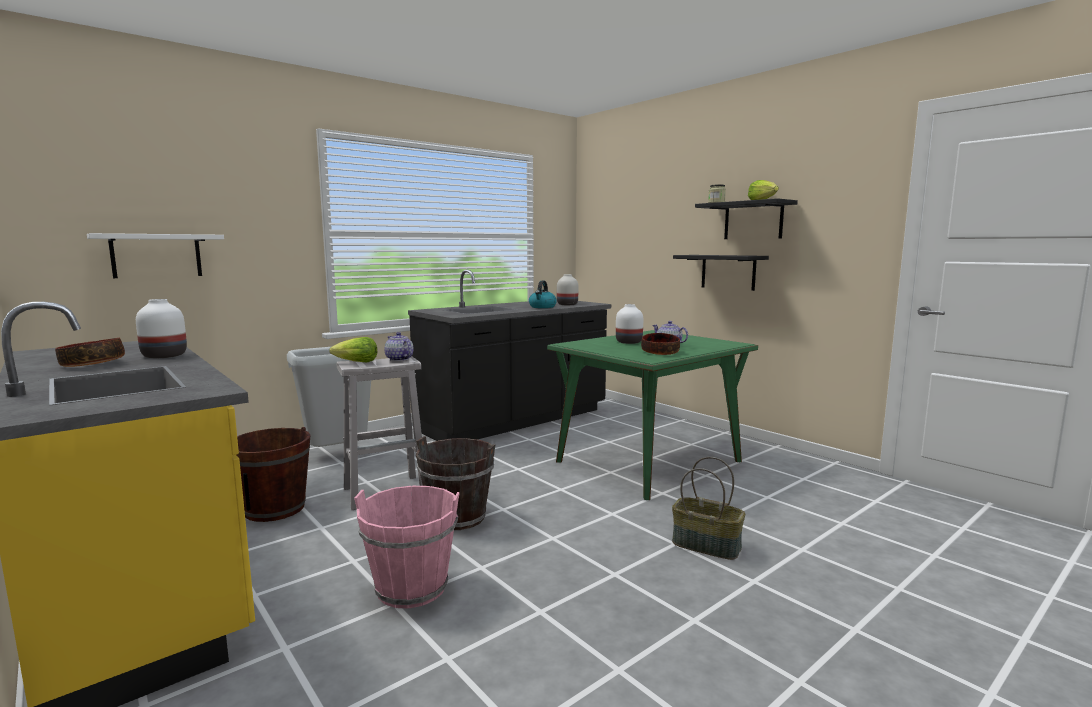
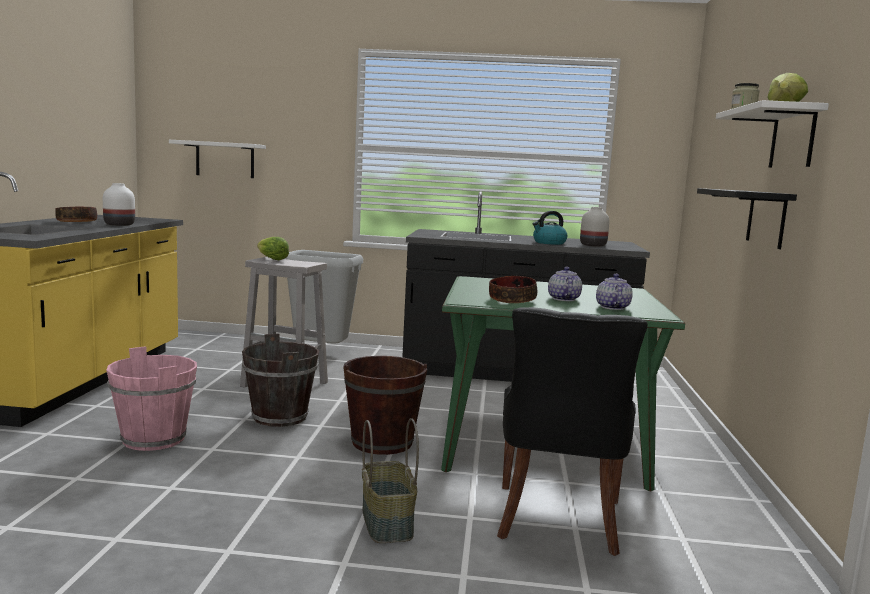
camera: 45 degrees right, 0 degrees up
(274, 509) = (209, 369): brown bucket -> brown bucket (382, 442)
(399, 359) = (305, 263): teapot -> teapot (612, 307)
(629, 342) = (539, 289): white vase -> none
(753, 221) = (792, 138): black shelf -> white shelf
(753, 497) = (557, 520): none -> black chair

